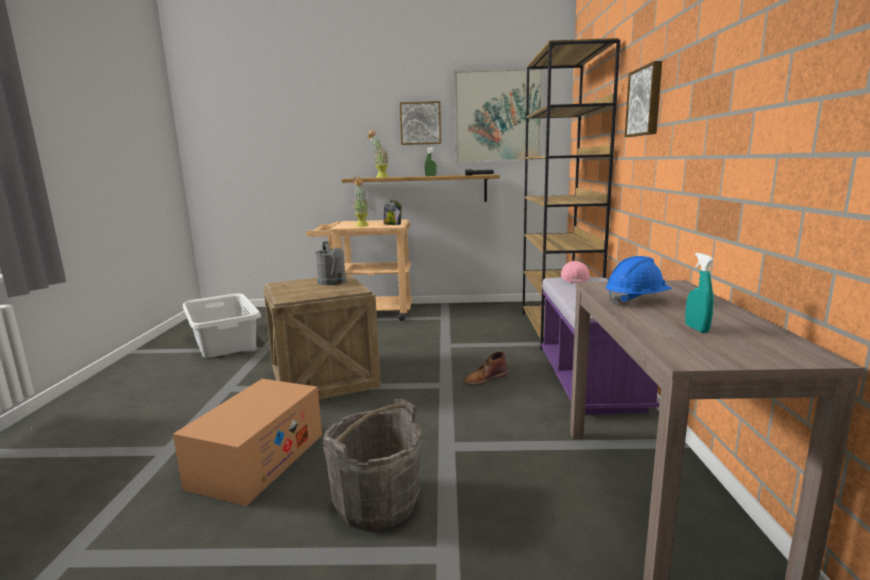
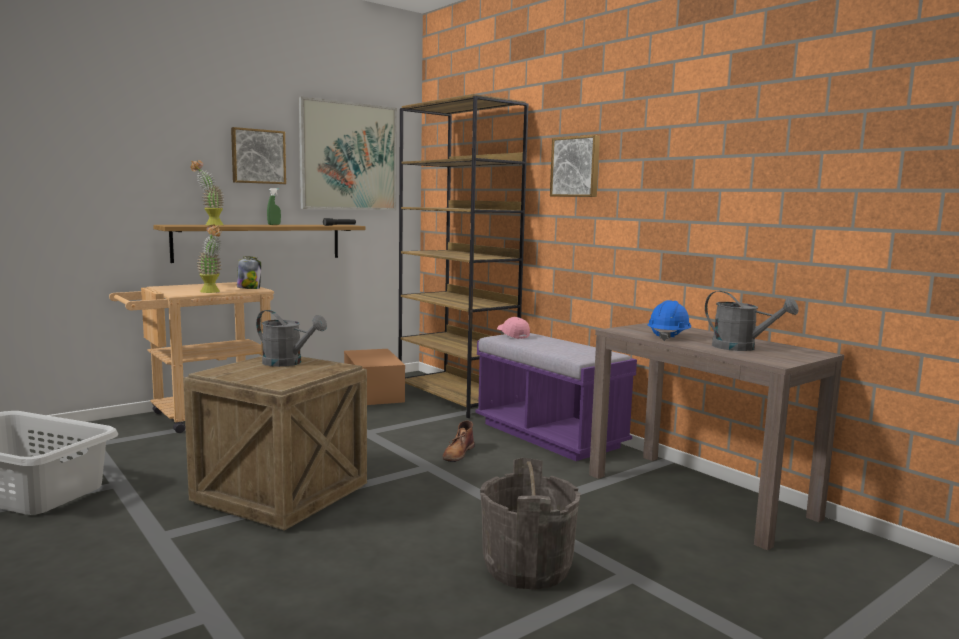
camera: 40 degrees left, 5 degrees down
(258, 460) = (351, 581): cardboard box -> cardboard box (373, 393)
(696, 329) = (741, 348): turquoise spray bottle -> grey watering can

